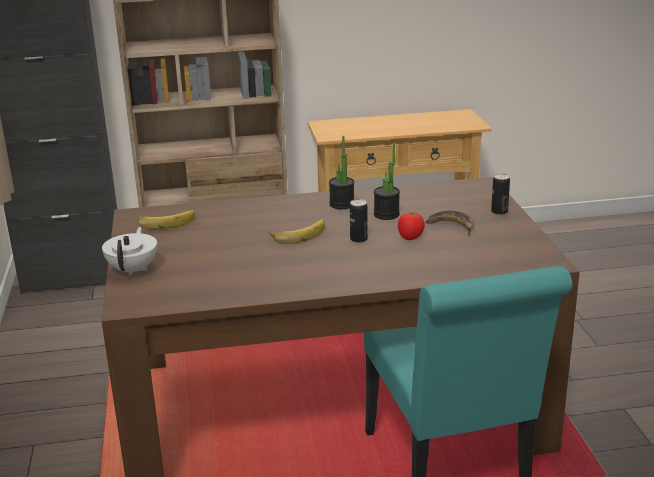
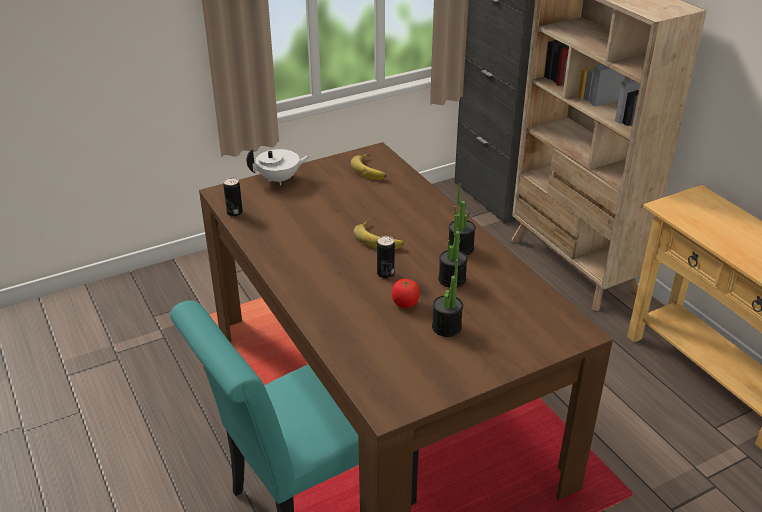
camera: 70 degrees right, 10 degrees up
(452, 226) = (446, 327): banana -> potted plant
(499, 211) = (506, 356): can -> can (234, 212)

